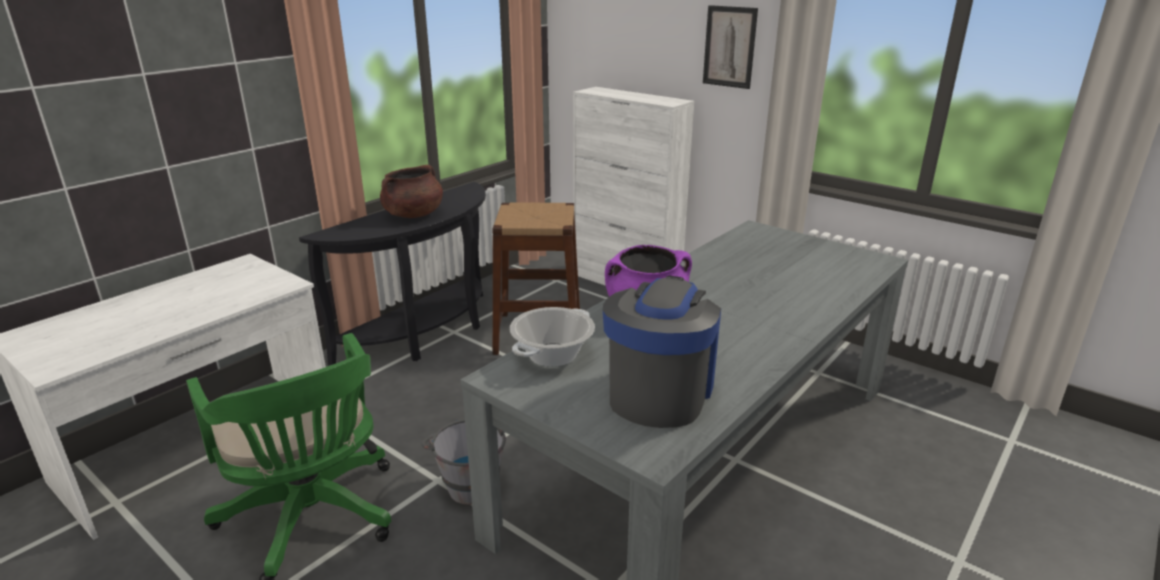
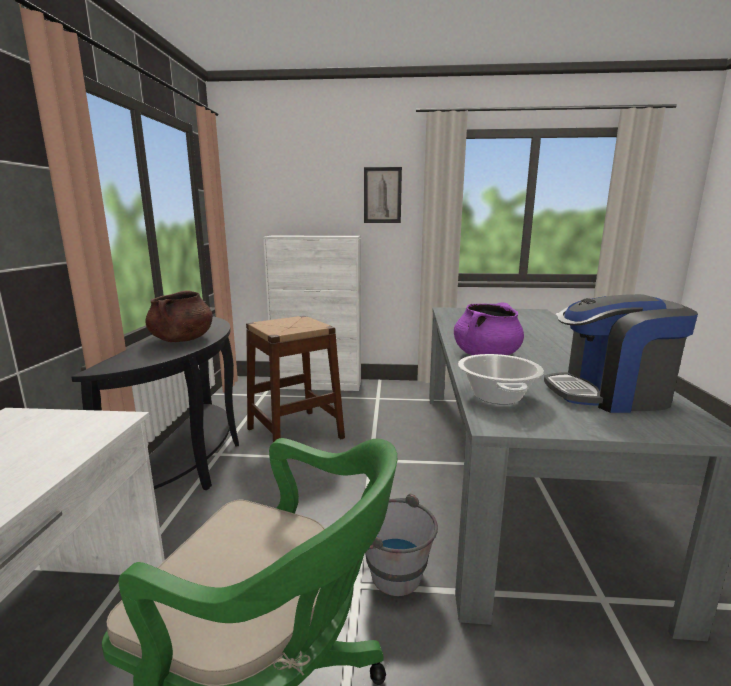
camera: 35 degrees left, 10 degrees down
(659, 391) = (609, 394): coffee machine -> coffee machine turned 75 degrees counterclockwise

